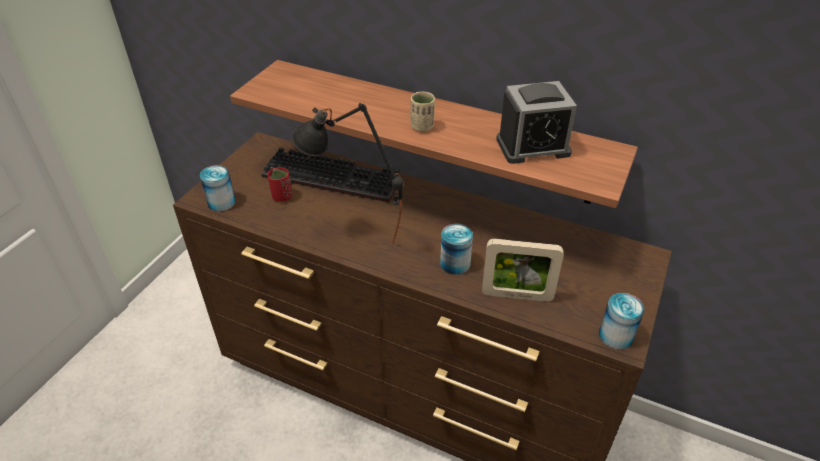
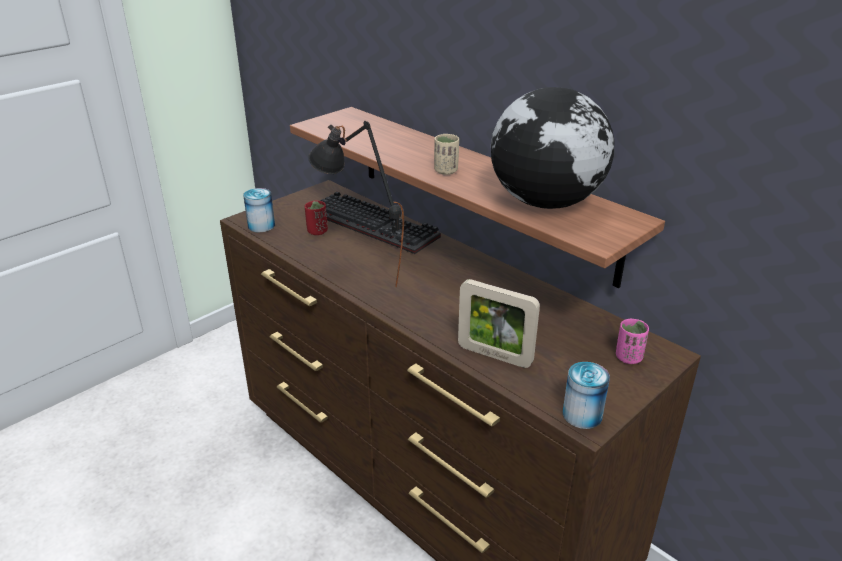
camera: 20 degrees right, 10 degrees down
(455, 263) = (447, 315): can -> none
(533, 147) = (547, 202): alarm clock -> globe
(621, 268) = (628, 357): none -> pink cup

